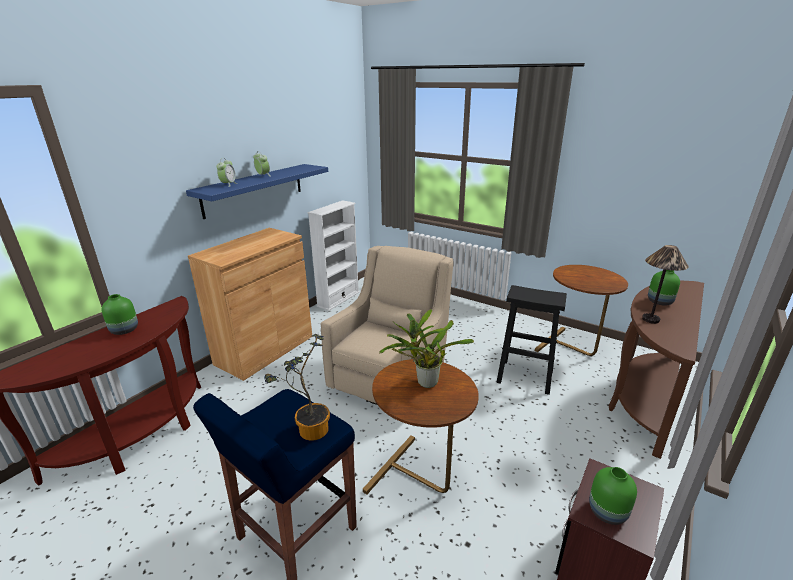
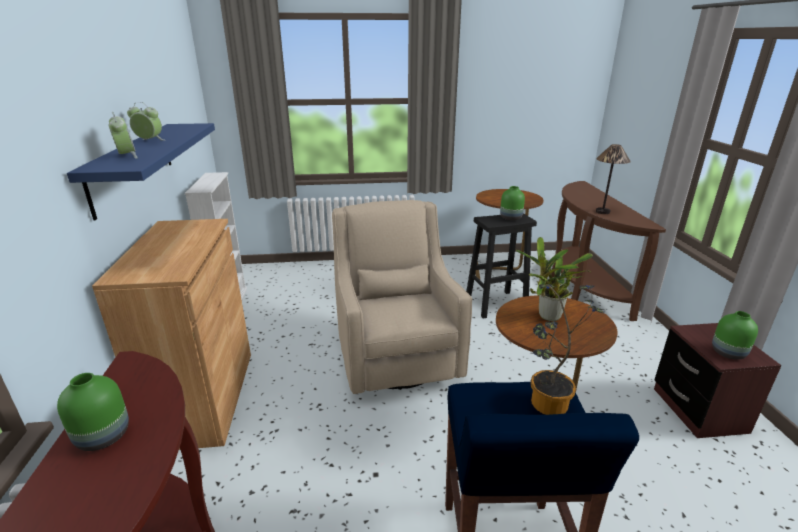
camera: 40 degrees left, 0 degrees up
(660, 302) = (587, 199): green vase -> green vase (511, 218)

